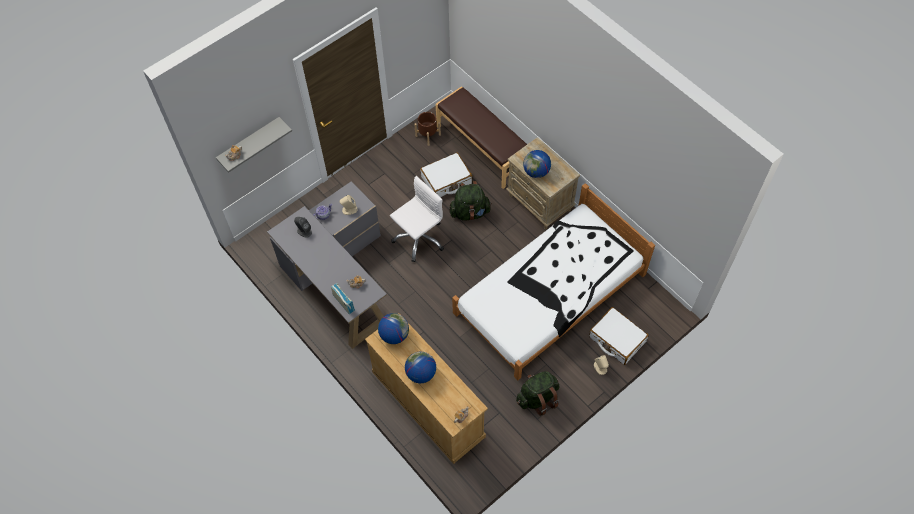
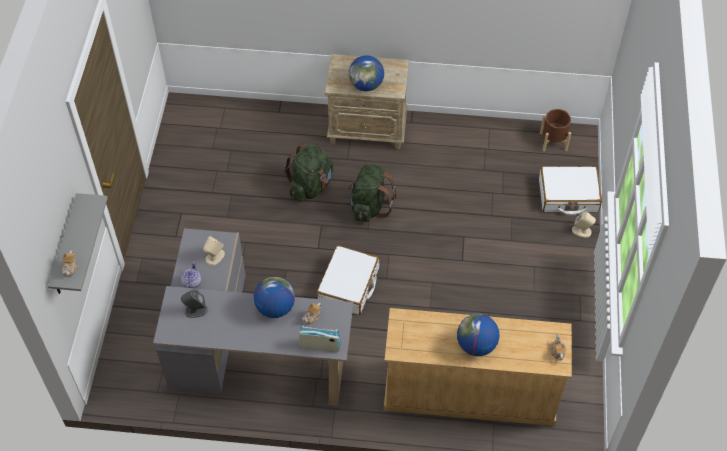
camera: 45 degrees left, 5 degrees down
(394, 335) = (409, 331): globe -> globe (275, 307)
(419, 238) = (287, 248): white office chair -> none
(428, 135) = (187, 145): brown planter -> brown planter (553, 141)
(446, 180) = (254, 174): white suitcase -> white suitcase (348, 285)
(482, 148) = (256, 119): brown bench -> none
(537, 398) = (560, 302): green backpack -> green backpack (369, 206)
(550, 293) = (467, 202): white bed -> none

